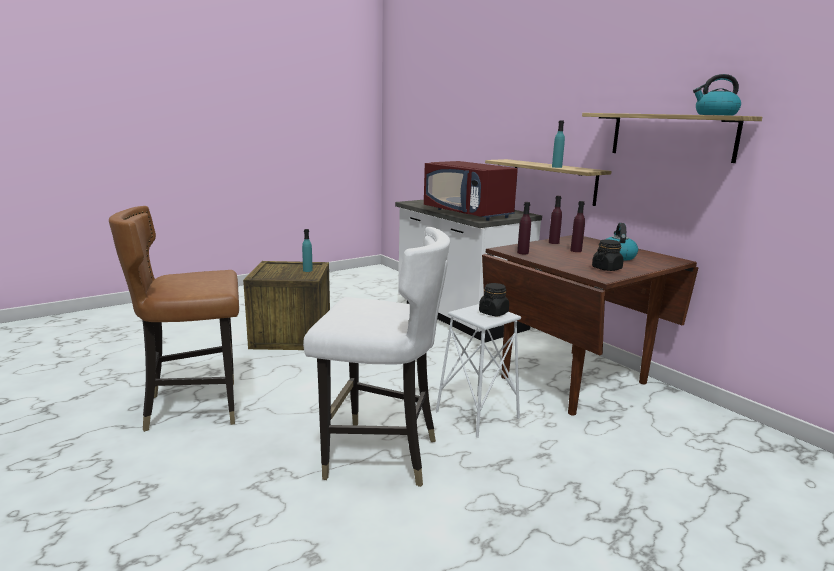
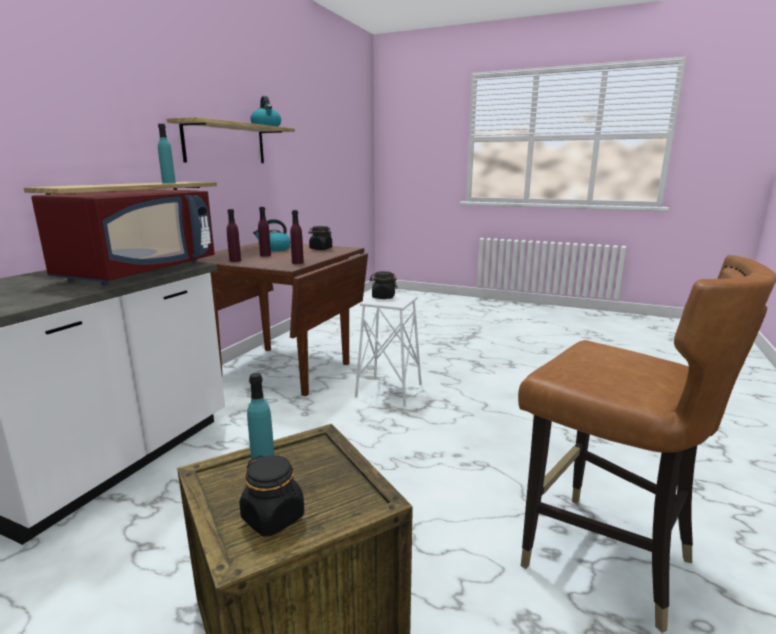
camera: 120 degrees left, 0 degrees up
(275, 267) = (273, 518): none -> black jar
(379, 455) = (493, 409): white chair -> none

